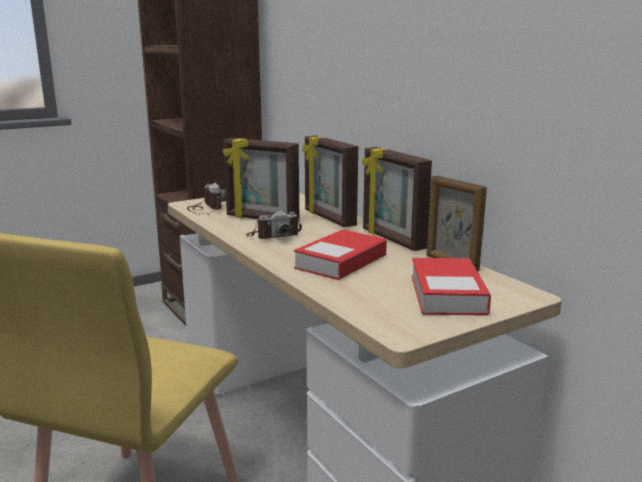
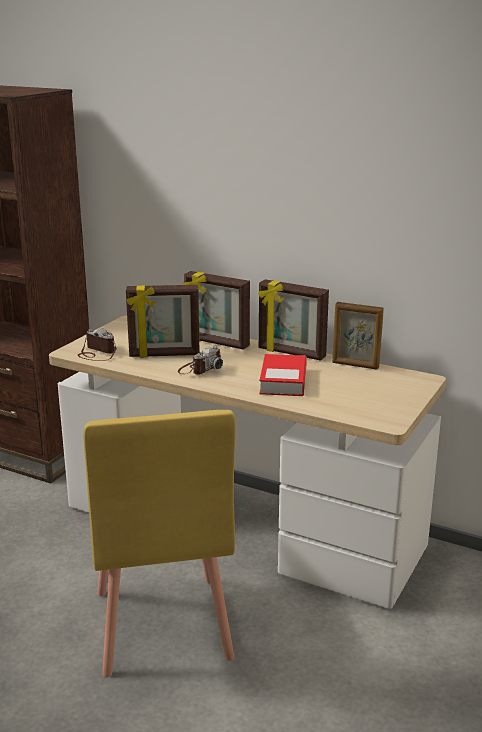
camera: 30 degrees left, 5 degrees up
(447, 294) = (381, 390): book -> none

